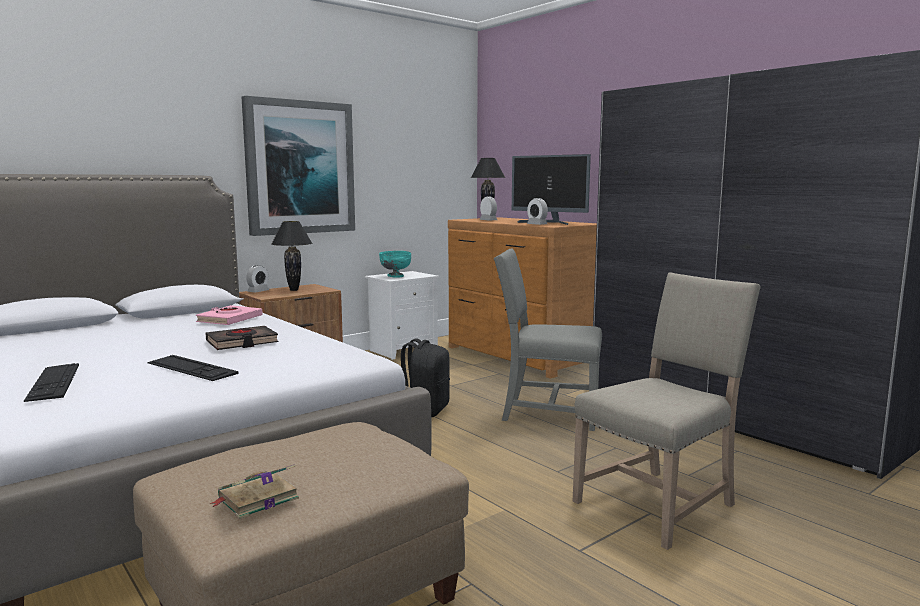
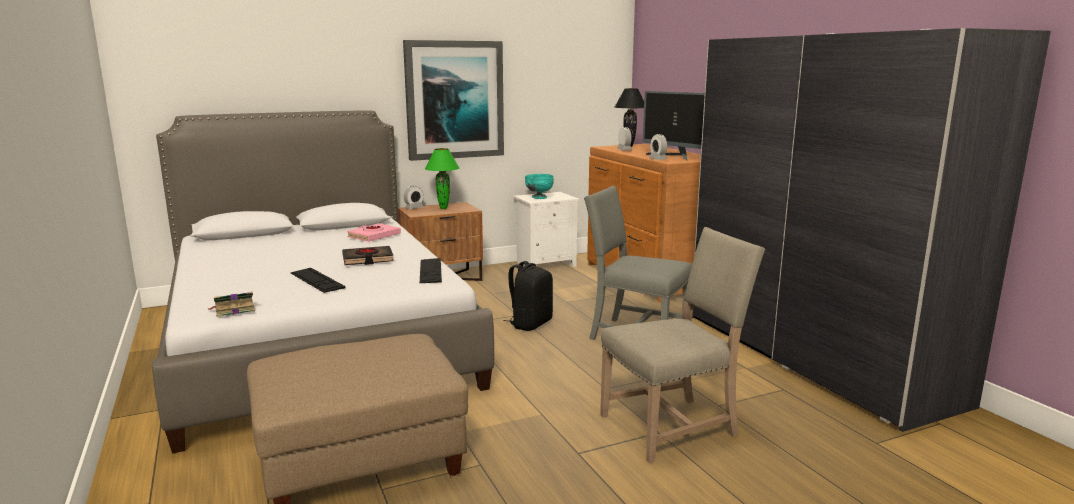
camera: 15 degrees right, 5 degrees up
(53, 382) = (221, 284): keyboard -> keyboard (430, 270)
(256, 499) = (308, 384): book -> book (233, 309)
(294, 290) = (443, 208): black table lamp -> green table lamp

